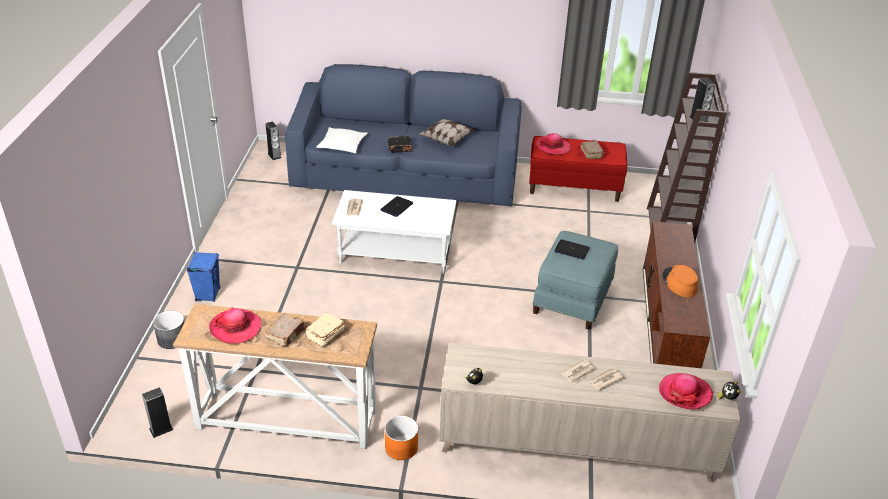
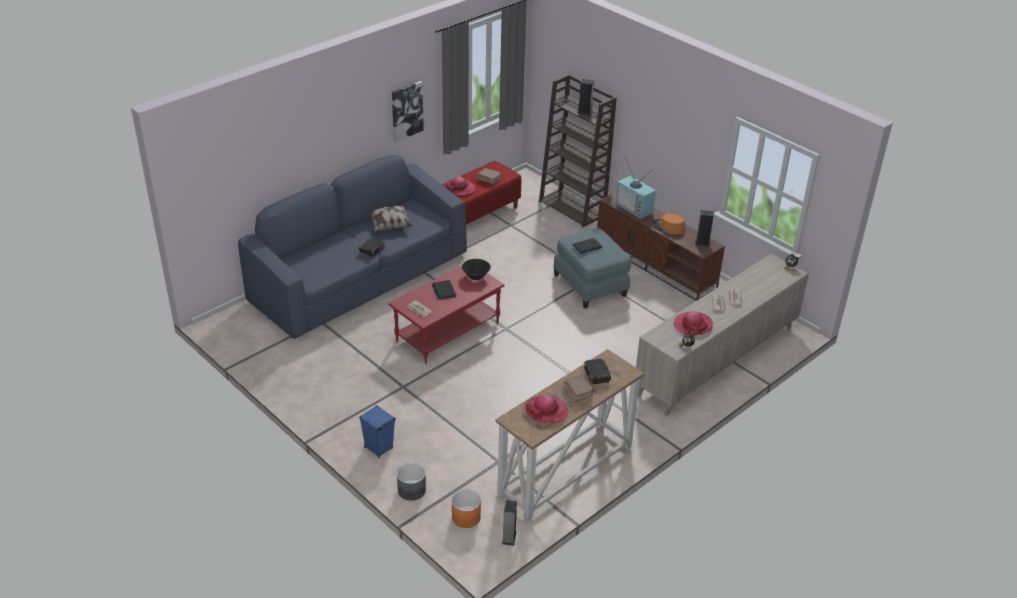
camera: 50 degrees left, 0 degrees up
(274, 155) = (232, 326): speaker -> speaker (702, 243)
(324, 334) = (596, 376): beige book -> black book
(342, 145) = (327, 274): white pillow -> none
(396, 253) = (447, 331): white coffee table -> red coffee table
(401, 447) = (645, 431): orange planter -> orange planter (466, 517)
(439, 213) = (476, 276): none -> black bowl
(521, 39) = (406, 111): none -> picture
(677, 247) = (635, 207): none -> television
(685, 393) = (772, 278): hat -> hat (692, 325)

